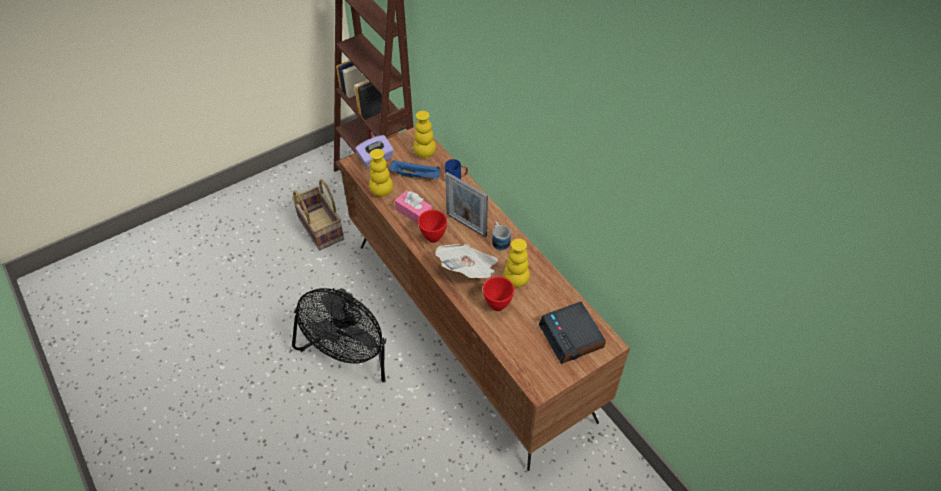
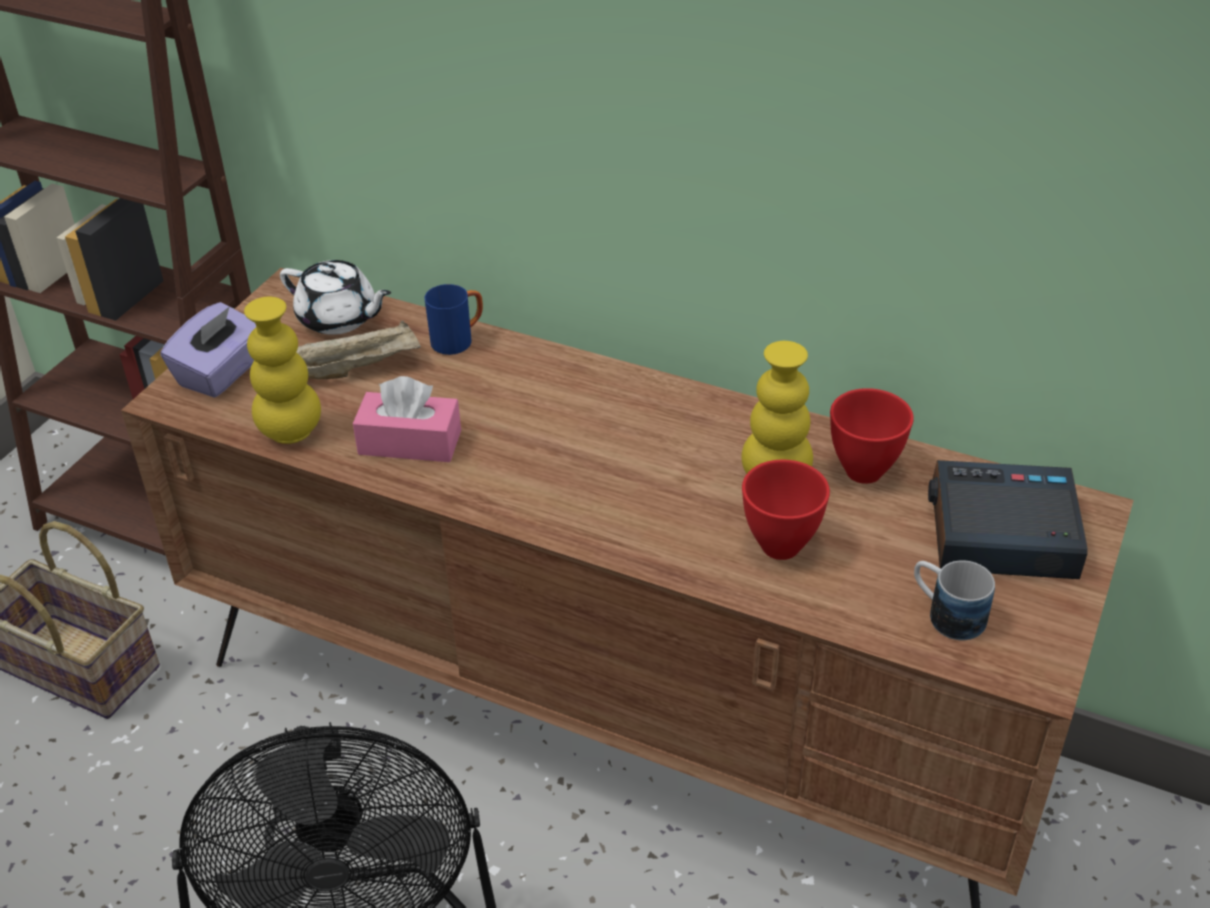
camera: 30 degrees left, 10 degrees down
(416, 176) = (353, 368): blue tray -> beige tray
(425, 153) = (339, 319): yellow vase -> white teapot
(434, 237) = (504, 473): red bowl -> red bowl (864, 470)
(466, 225) = (560, 417): picture frame -> none
(468, 270) = (648, 504): newspaper -> none
(499, 240) = (664, 416): mug -> mug (946, 614)
(572, 337) = (1000, 534): alarm clock -> alarm clock turned 150 degrees clockwise

